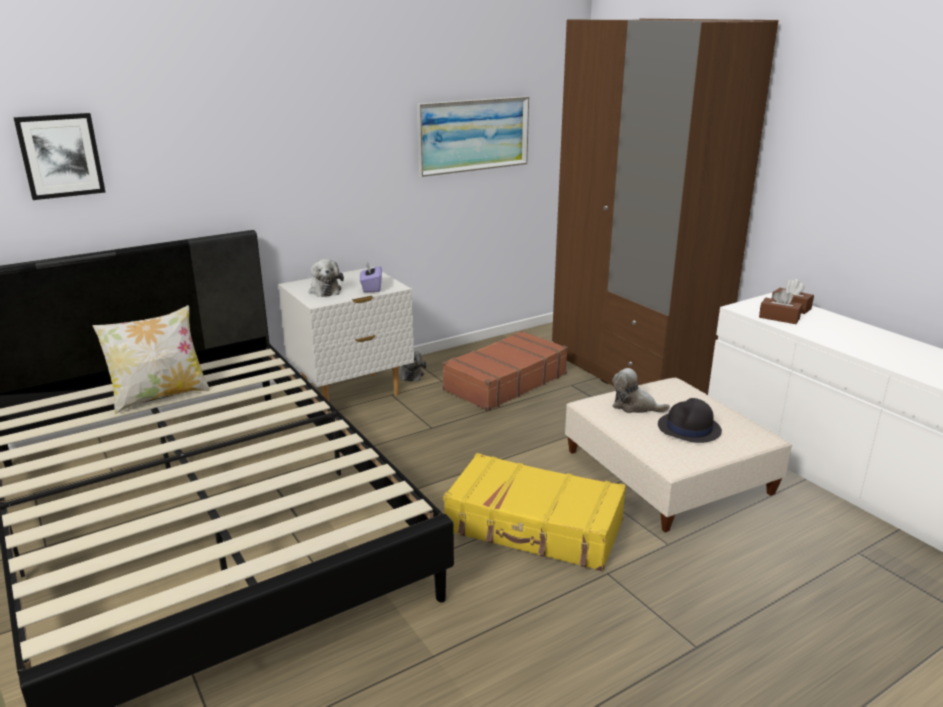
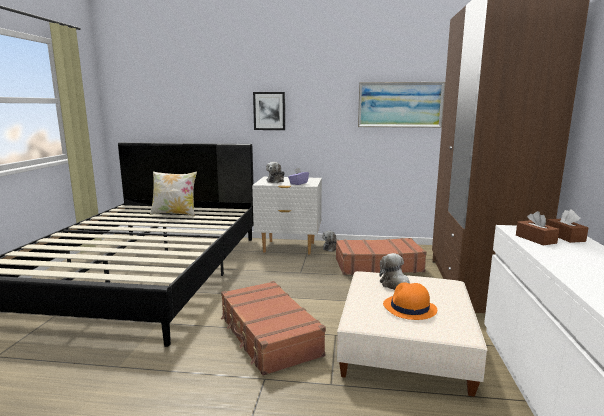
camera: 40 degrees right, 10 degrees down
(60, 155) = (170, 96): picture -> picture (269, 111)
(534, 527) = (268, 336): yellow suitcase -> brown suitcase
(689, 429) = (409, 308): black hat -> orange hat

